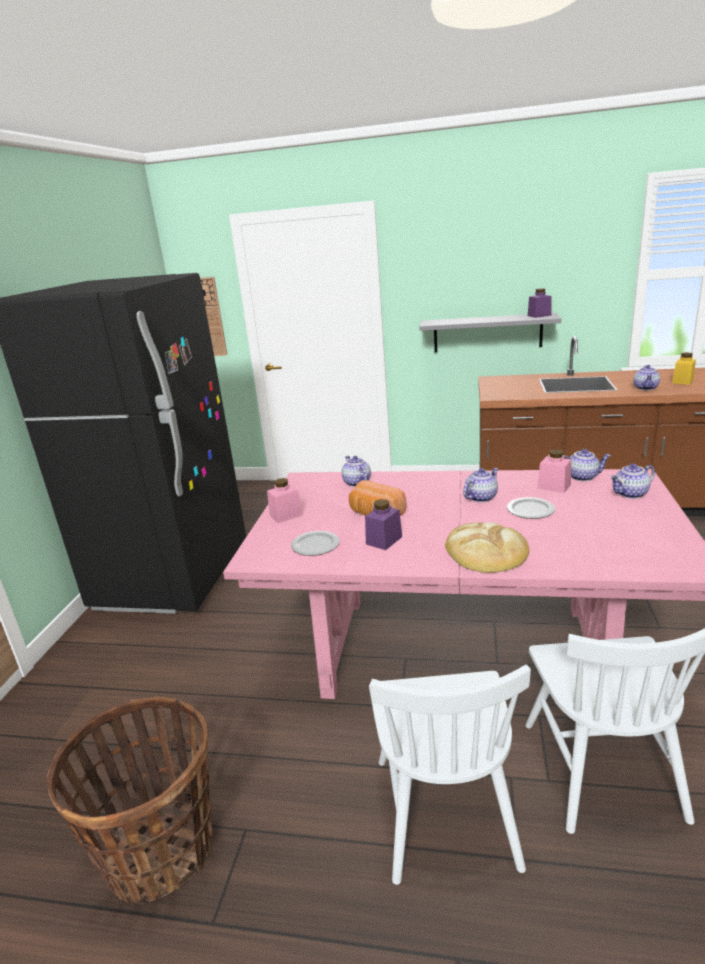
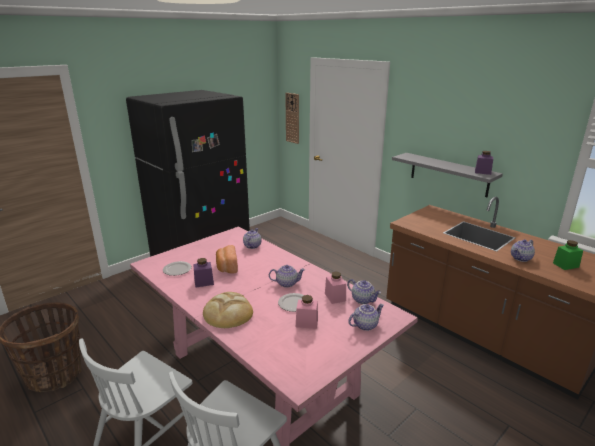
camera: 35 degrees right, 0 degrees up
(286, 515) = (195, 248): pink jar -> pink jar (306, 322)
(631, 494) = (365, 325): teapot -> teapot turned 135 degrees clockwise
(682, 381) = (565, 265): yellow jar -> green jar

